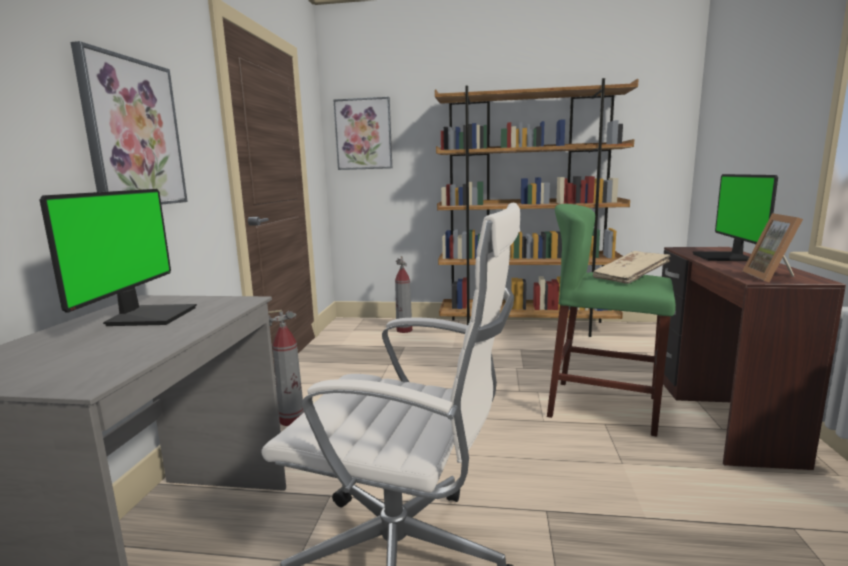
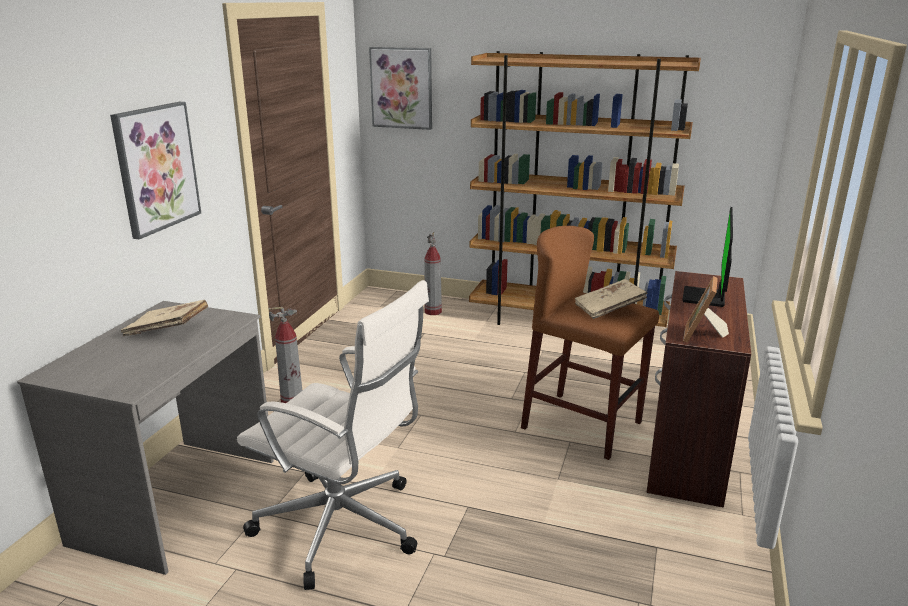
camera: 10 degrees right, 10 degrees up
(149, 316) = (168, 330): monitor -> beige book
(604, 407) = (582, 425): green stool -> brown stool

